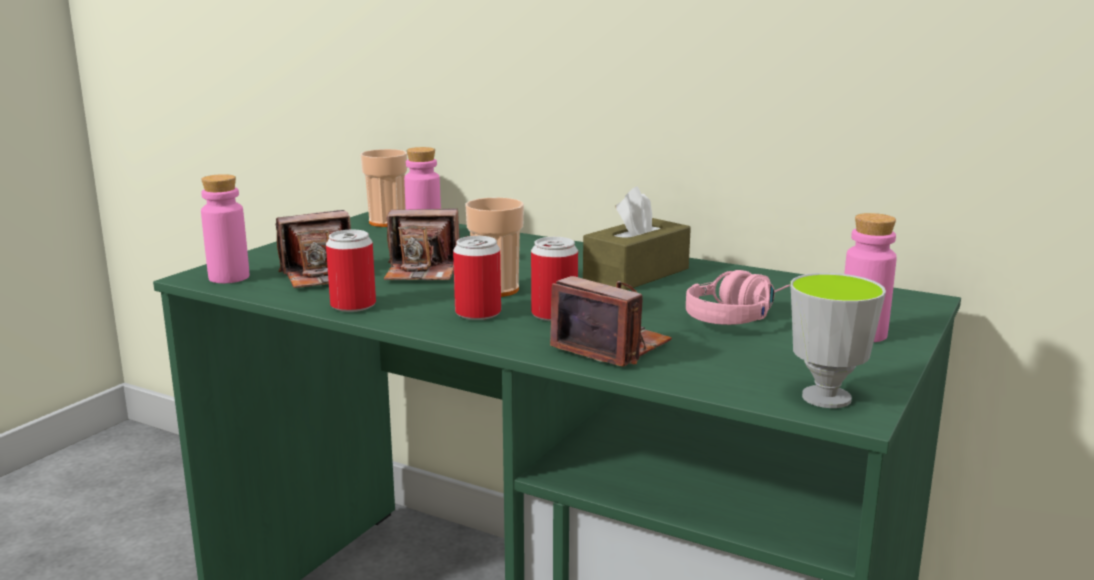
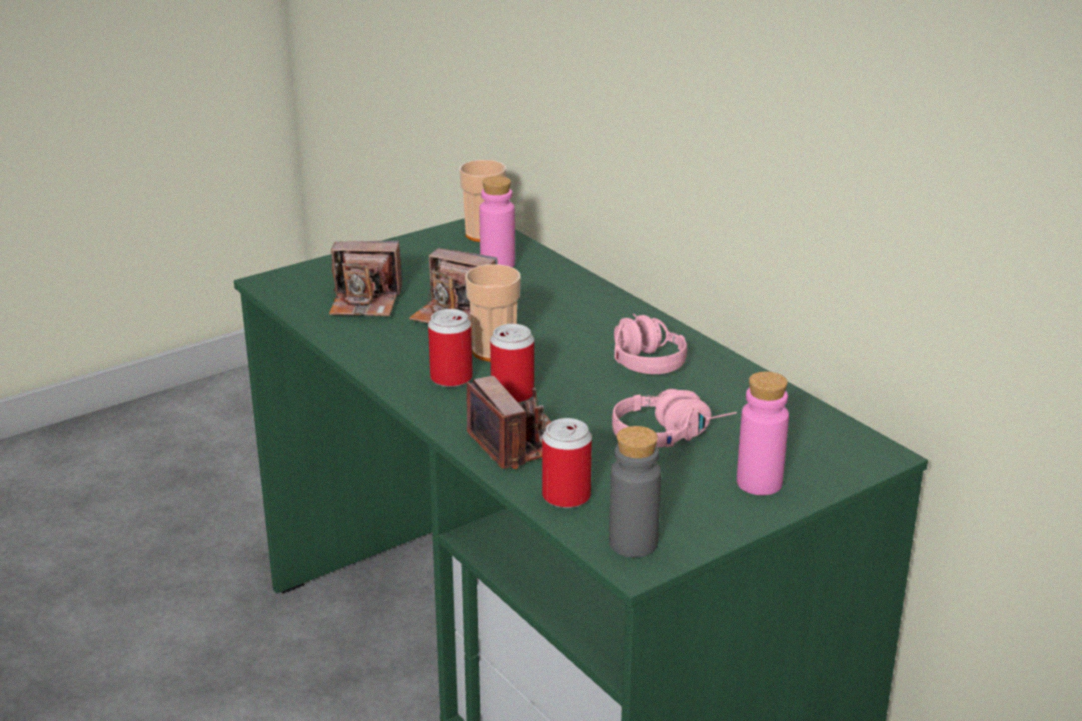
camera: 25 degrees right, 10 degrees up
(229, 277) = (292, 288): pink bottle -> none
(353, 305) = (361, 346): can -> can (566, 496)
(636, 274) = (641, 357): brown tissue box -> pink headphones
(826, 398) = (633, 543): cup -> grey bottle

